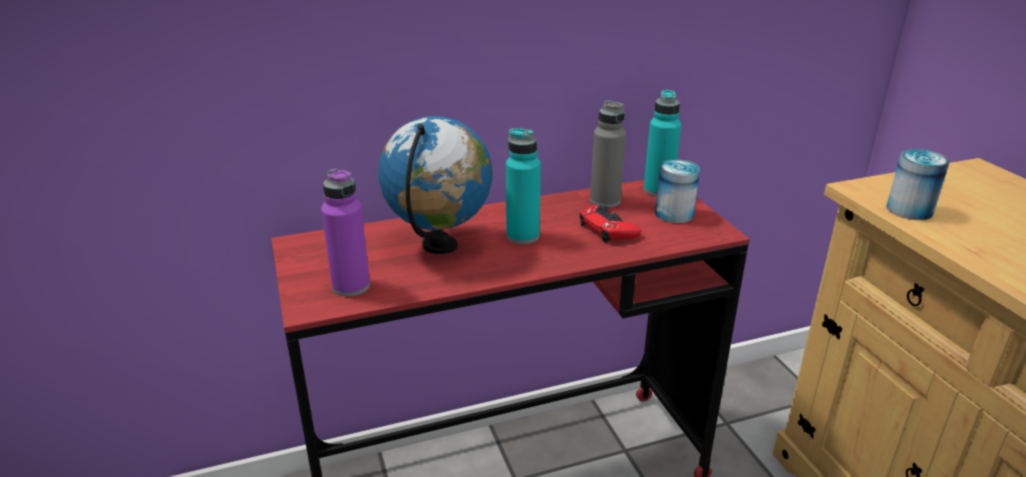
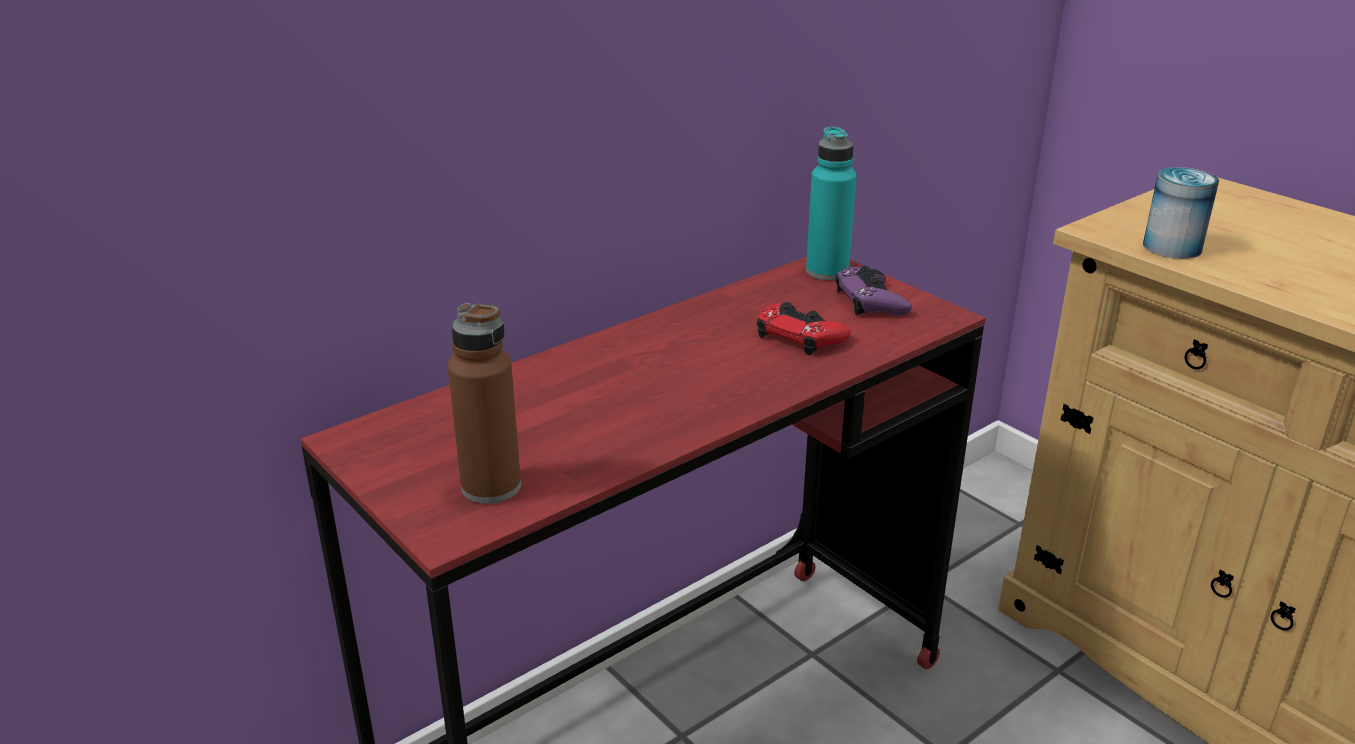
camera: 20 degrees left, 0 degrees up
(351, 286) = (491, 487): purple bottle -> brown bottle
(440, 246) = (582, 402): globe -> none
(522, 236) = (690, 366): turquoise bottle -> none
(605, 201) = (767, 297): grey bottle -> none
(674, 214) = (870, 301): can -> purple game controller

